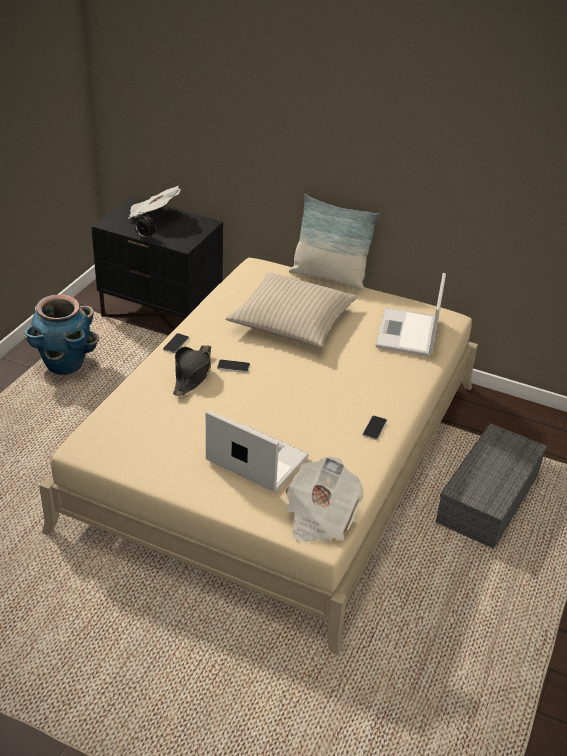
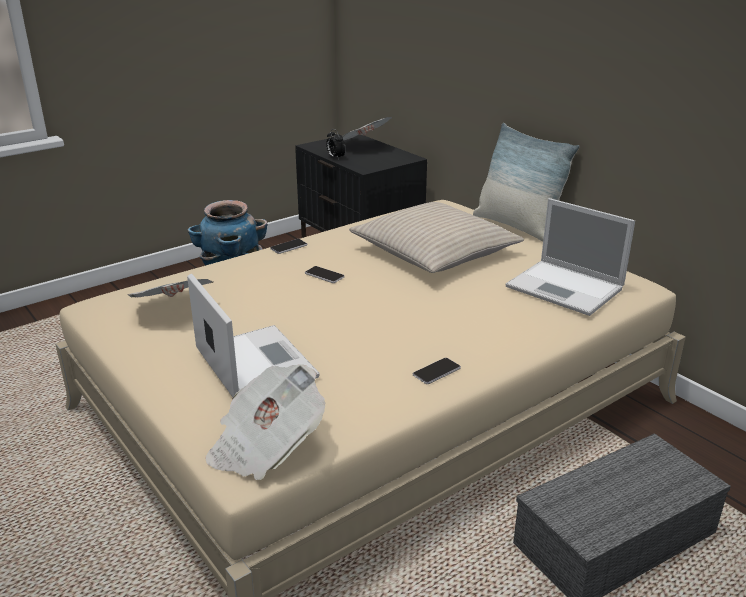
camera: 30 degrees right, 10 degrees down
(148, 431) = (173, 309): none -> newspaper
(192, 375) = (273, 273): black hat -> none
(407, 333) = (566, 288): laptop -> laptop turned 90 degrees counterclockwise

